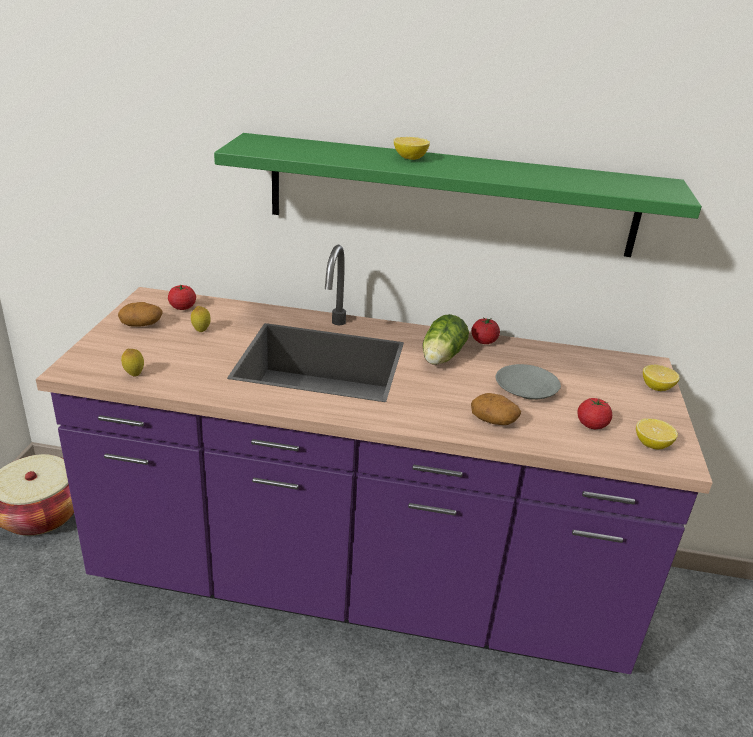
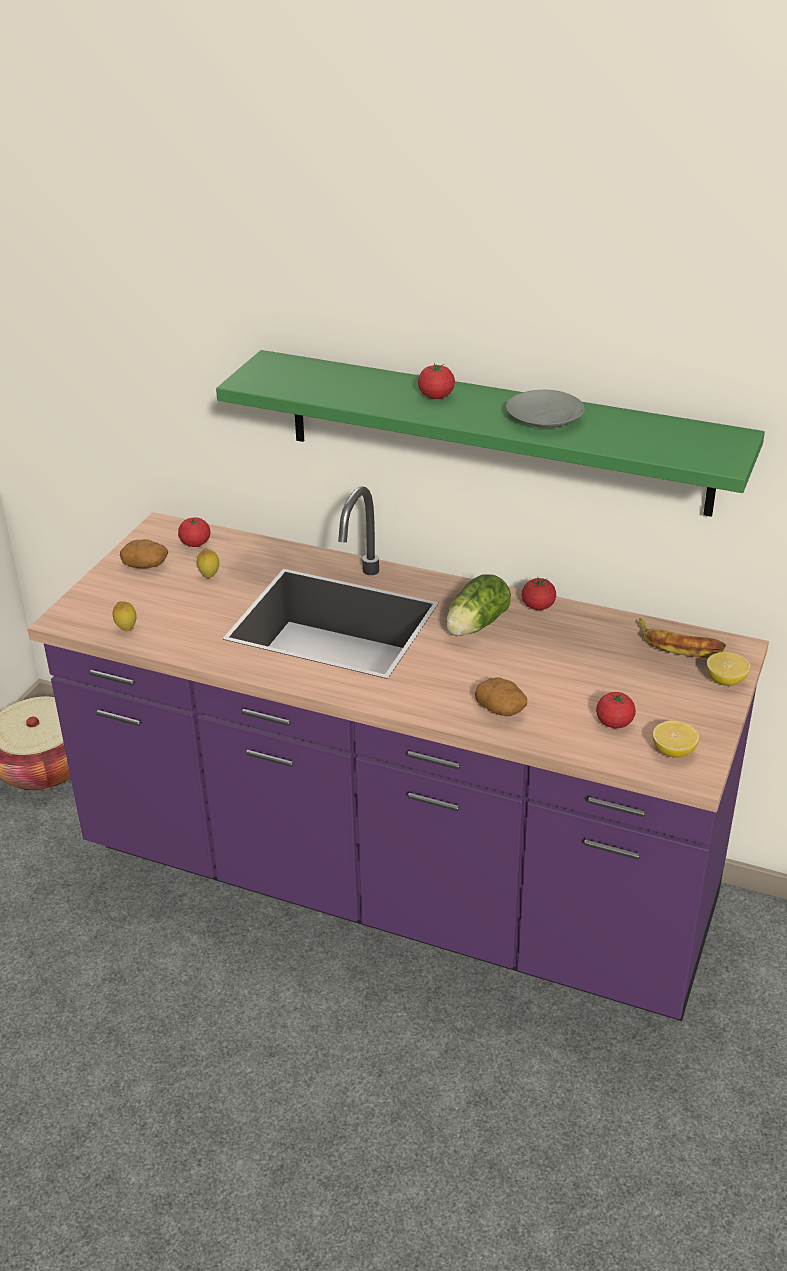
camera: 15 degrees right, 5 degrees up
(410, 158) = (436, 396): lemon -> tomato
(527, 389) = (560, 673): grey plate -> grey plate (545, 418)
(606, 364) = (679, 645): none -> banana

